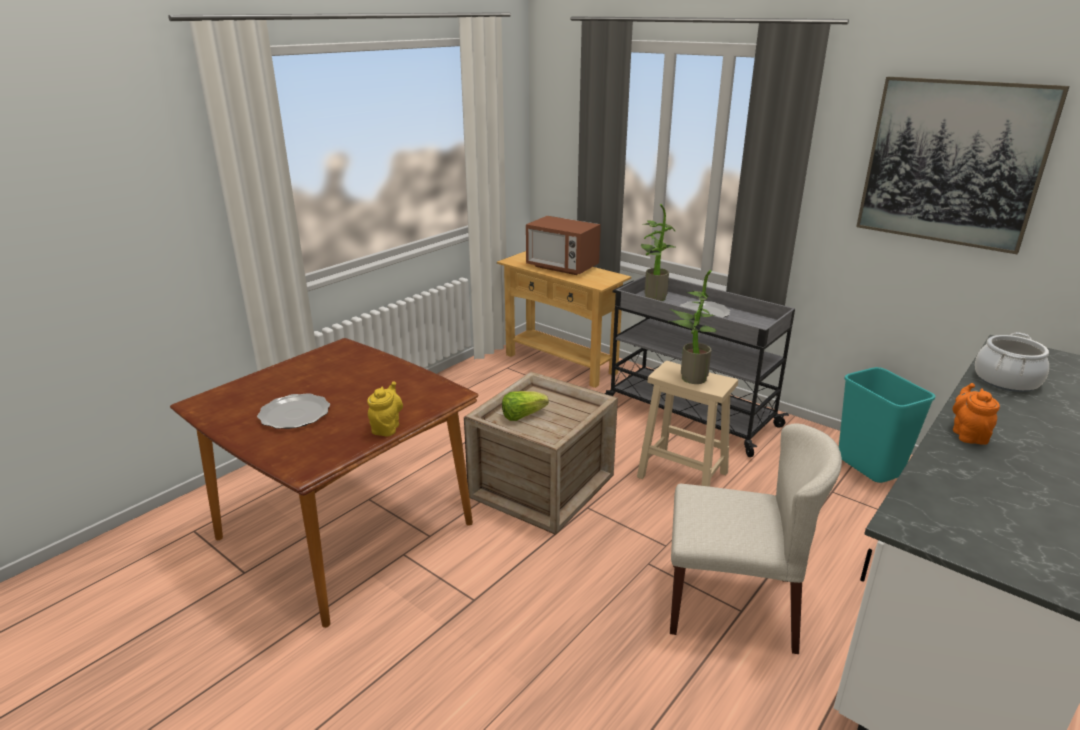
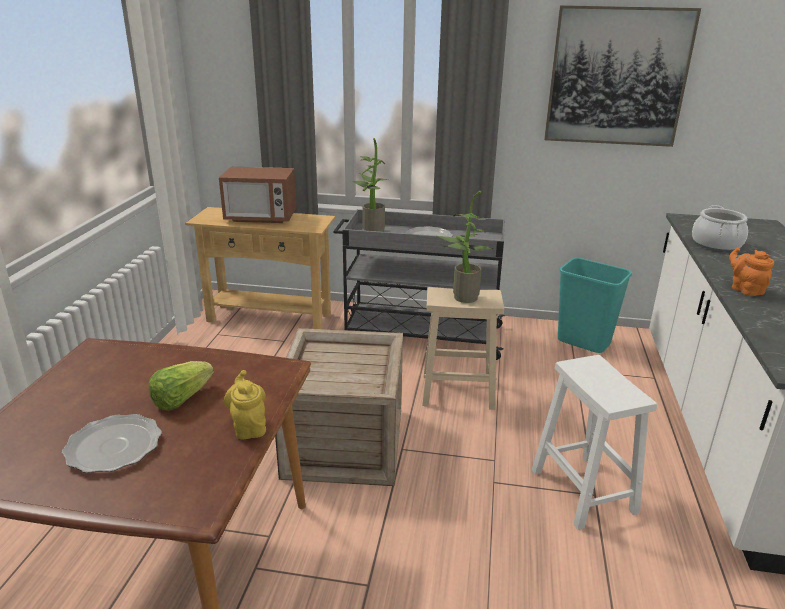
camera: 30 degrees left, 0 degrees up
(522, 416) = (324, 375): lettuce -> lettuce (181, 398)
(732, 605) = (584, 492): beige chair -> white stool

